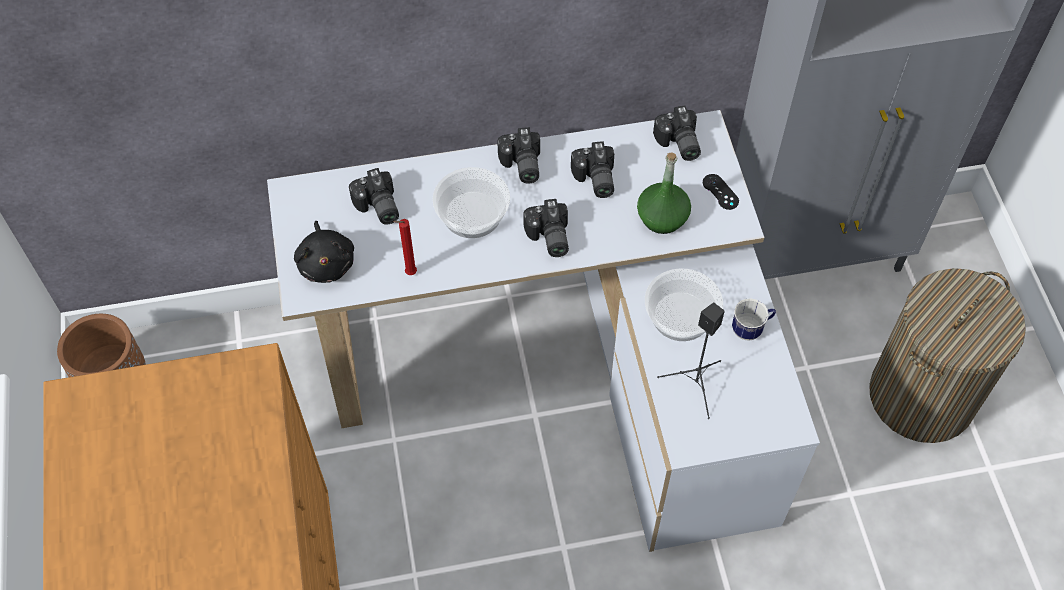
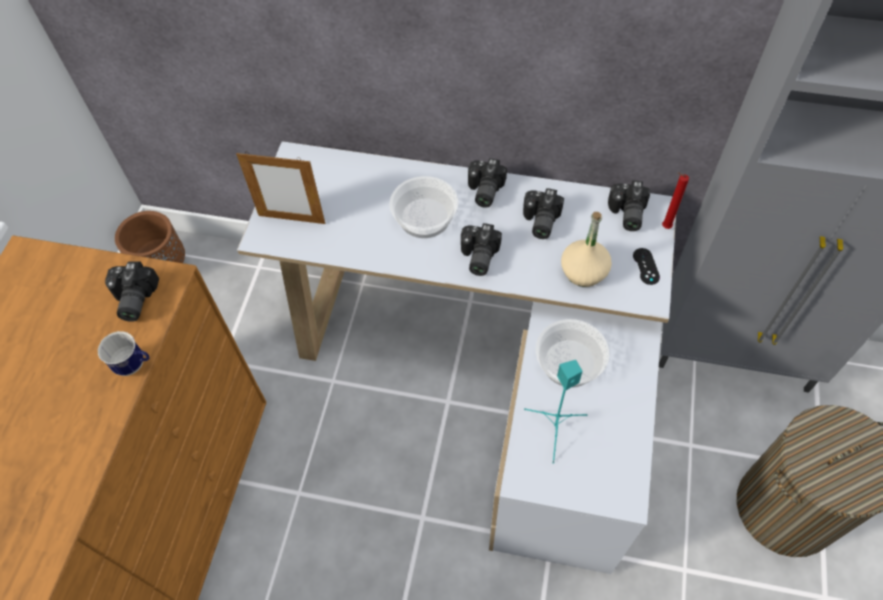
camera: 25 degrees right, 0 degrees up
(326, 263) = (291, 219): black plush toy -> picture frame
(377, 207) = (352, 188): camera -> camera (132, 300)
(409, 273) = (350, 249): red candle -> red candle (664, 227)
(662, 217) = (583, 271): green bottle -> beige bottle
(696, 386) = (555, 429): black speaker -> turquoise speaker
(751, 329) = (627, 397): mug -> mug (135, 365)

